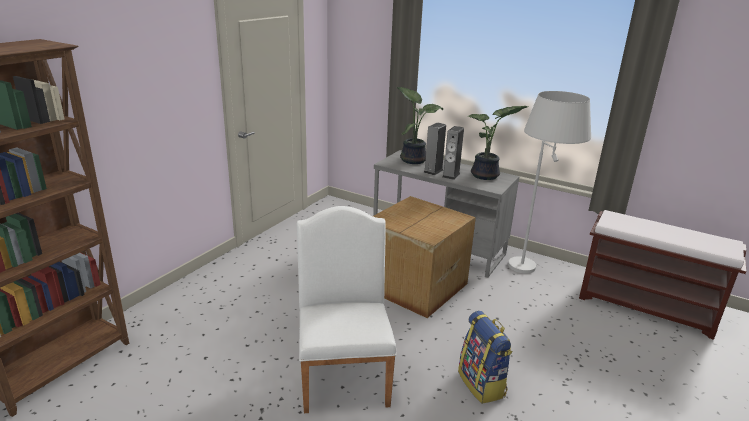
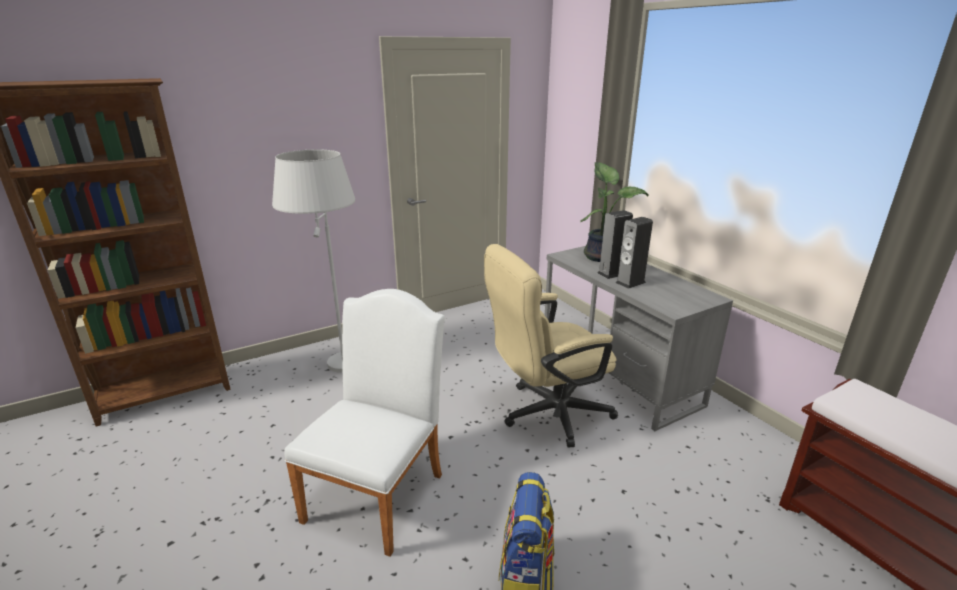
camera: 30 degrees right, 0 degrees up
(414, 286) = (547, 414): cardboard box -> beige office chair
(486, 176) = (680, 292): potted plant -> none
(531, 274) = (725, 444): white floor lamp -> white floor lamp (337, 373)

